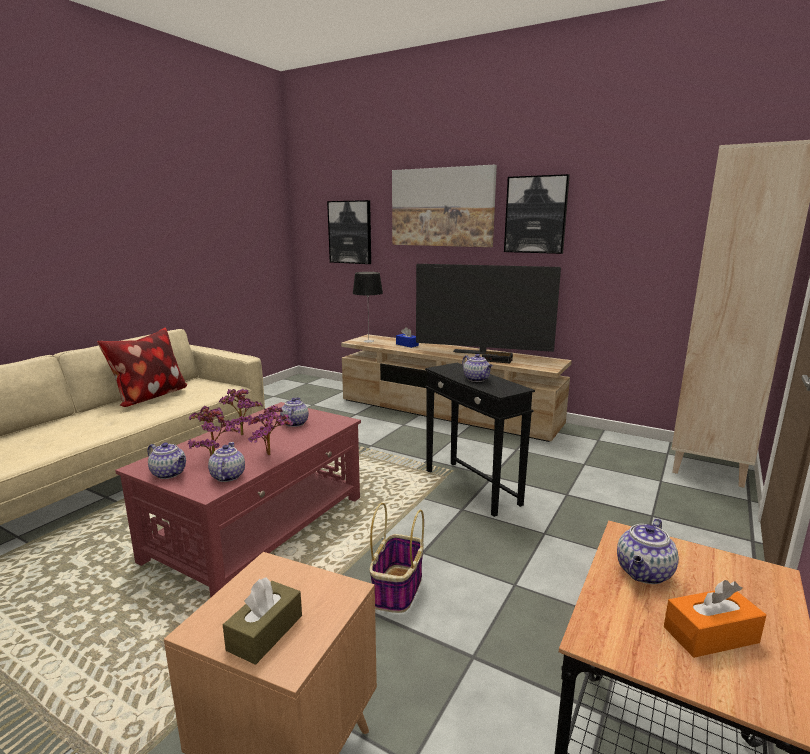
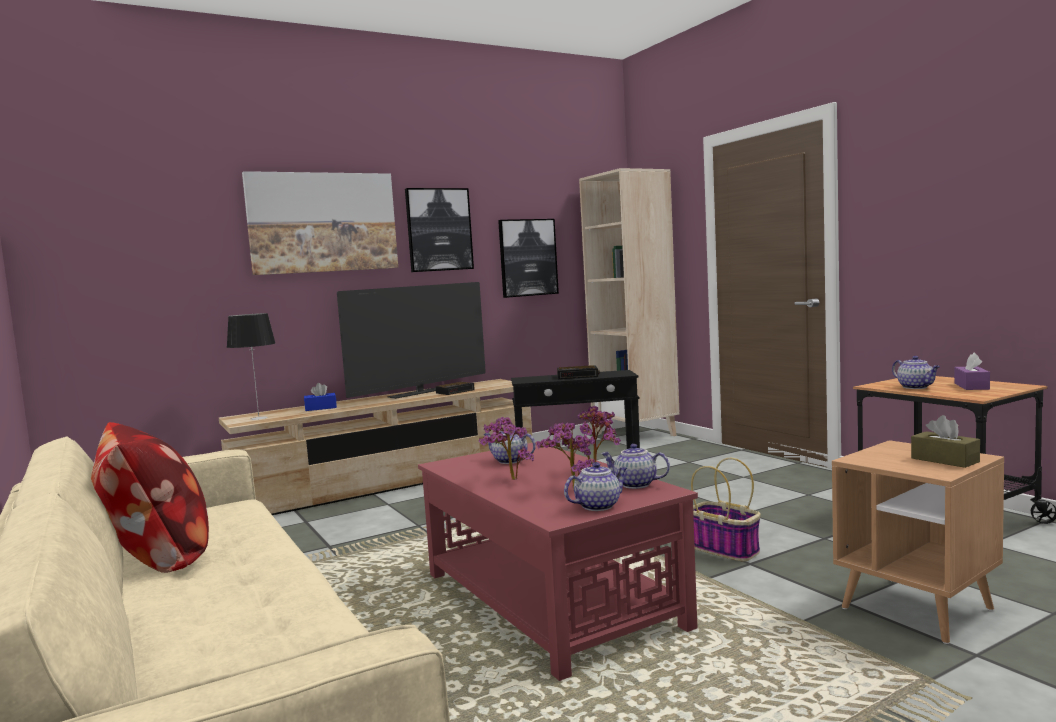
camera: 60 degrees left, 10 degrees down
(350, 232) = (162, 262): picture -> picture (527, 257)
(477, 379) = (578, 376): teapot -> alarm clock
(710, 635) = (971, 386): orange tissue box -> purple tissue box

